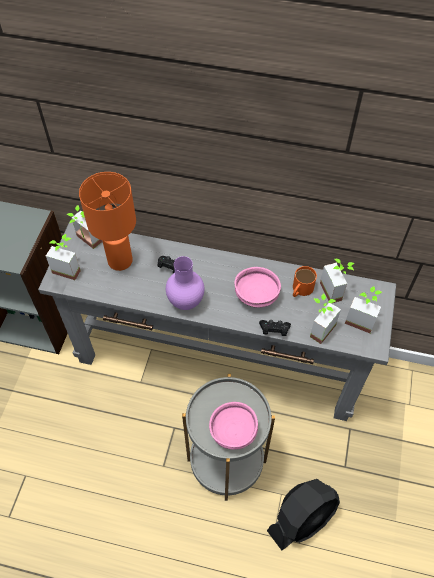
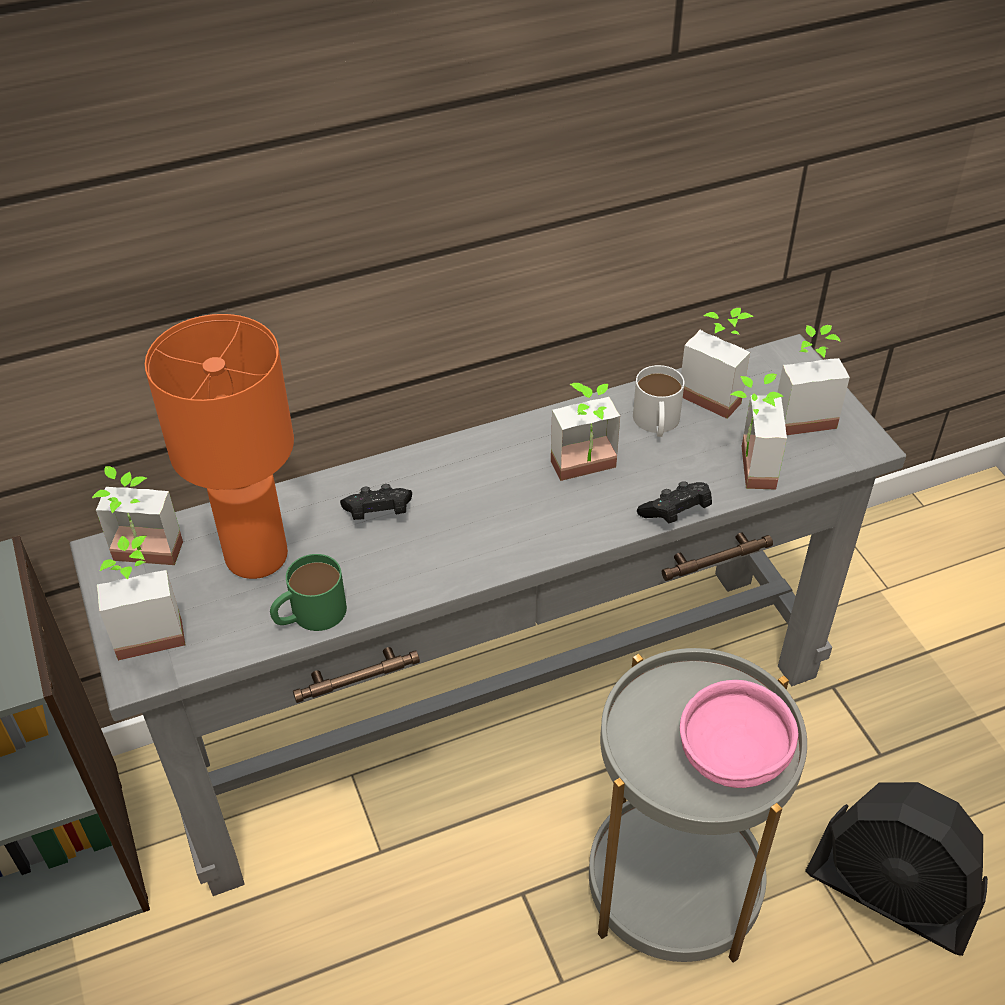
camera: 35 degrees left, 10 degrees down
(119, 293) = (309, 614): none -> green mug
(186, 301) = (463, 555): purple vase -> none
(256, 295) = (587, 472): pink bowl -> potted plant
(300, 290) = (656, 423): orange mug -> white mug
(302, 518) = (891, 894): black fan -> black fan turned 105 degrees clockwise

